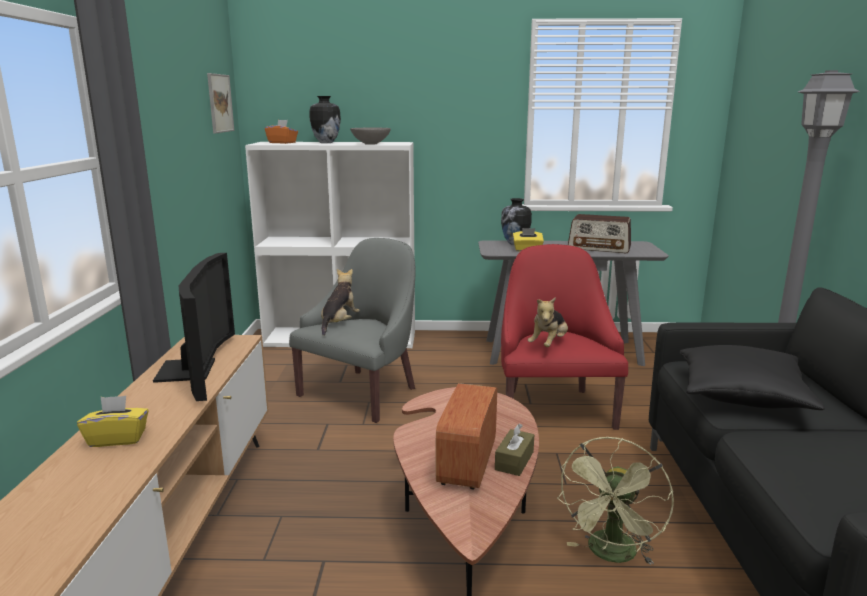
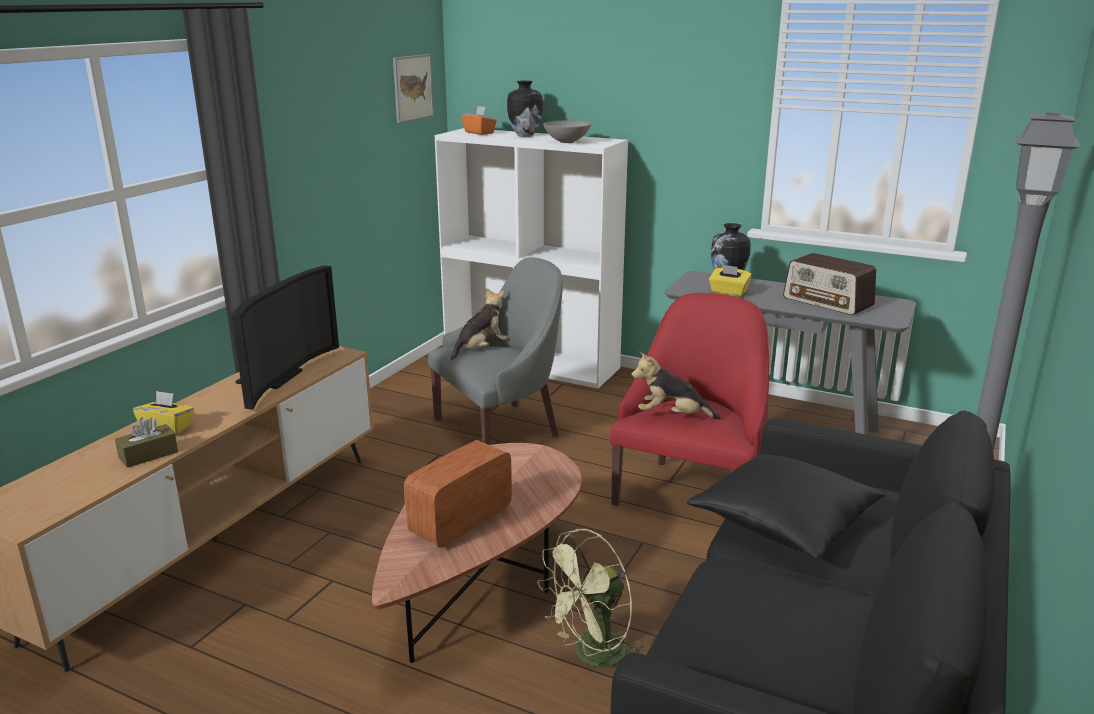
camera: 25 degrees right, 5 degrees up
(514, 461) = (506, 532): brown tissue box -> brown tissue box (148, 455)
(548, 344) = (672, 416): plush toy -> plush toy turned 45 degrees clockwise

